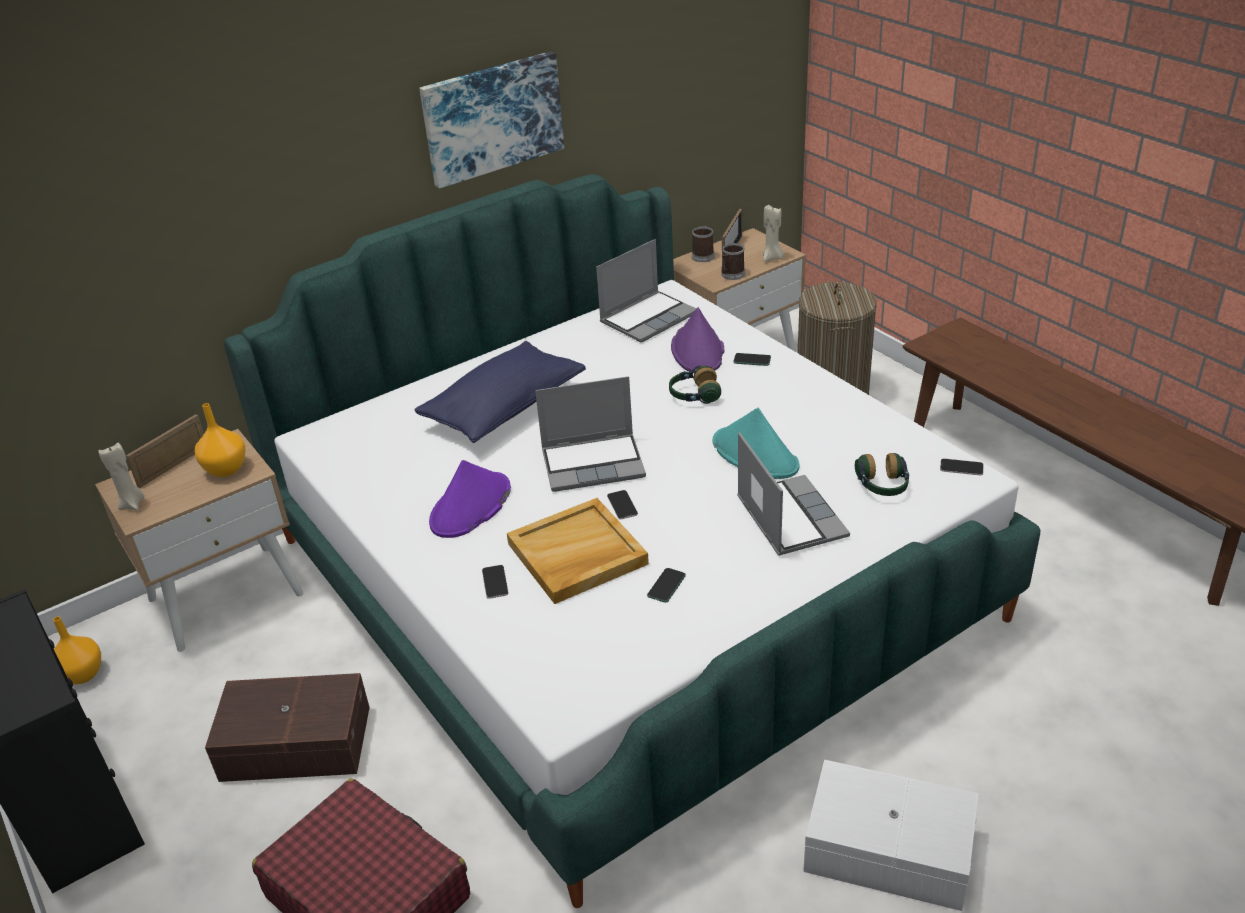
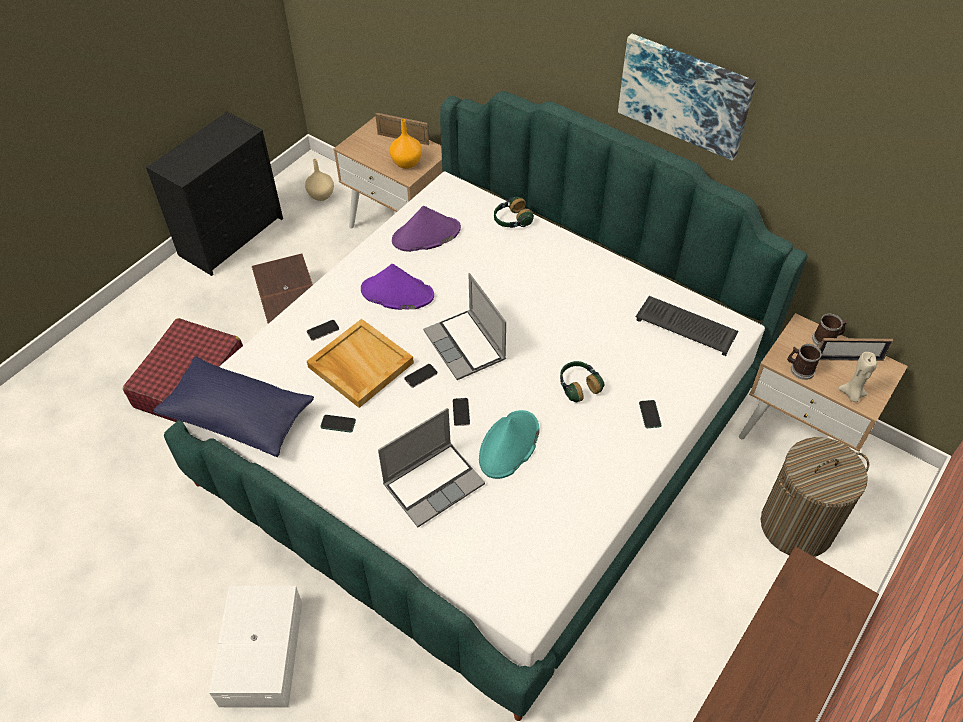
camera: 70 degrees right, 15 degrees up
(82, 674) = (321, 195): orange vase -> beige vase
(132, 504) = (362, 138): beige candle -> none
(504, 408) = (517, 274): blue pillow -> blue pillow (238, 417)
(648, 317) = (687, 326): laptop -> keyboard
(698, 351) = (648, 373): purple hat -> purple hat (426, 235)
(883, 486) = (493, 543): headphones -> headphones (512, 220)
(961, 467) = (538, 601): phone -> phone (461, 412)

